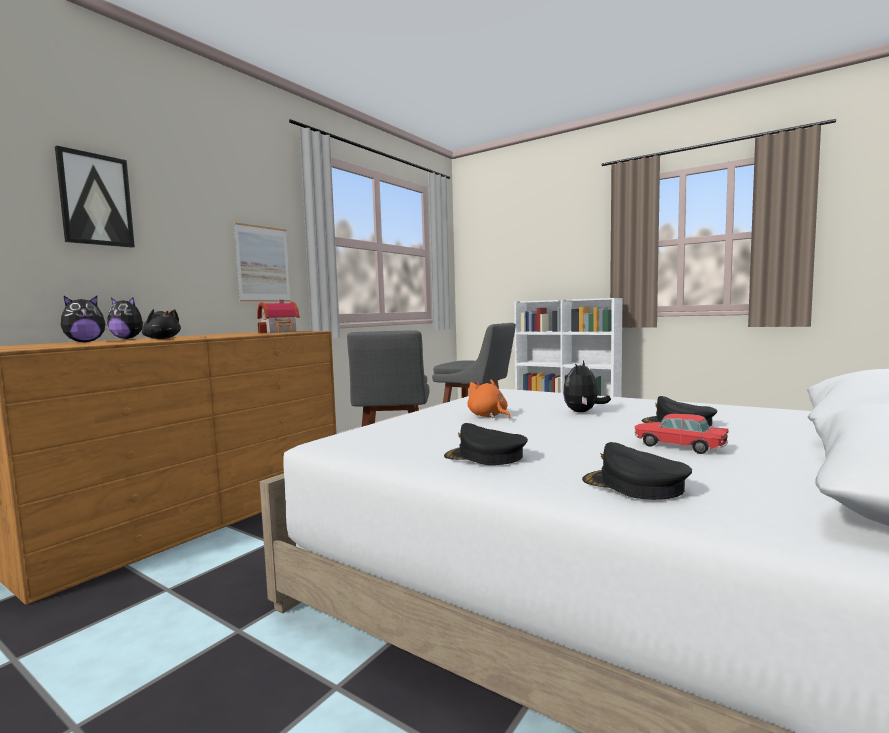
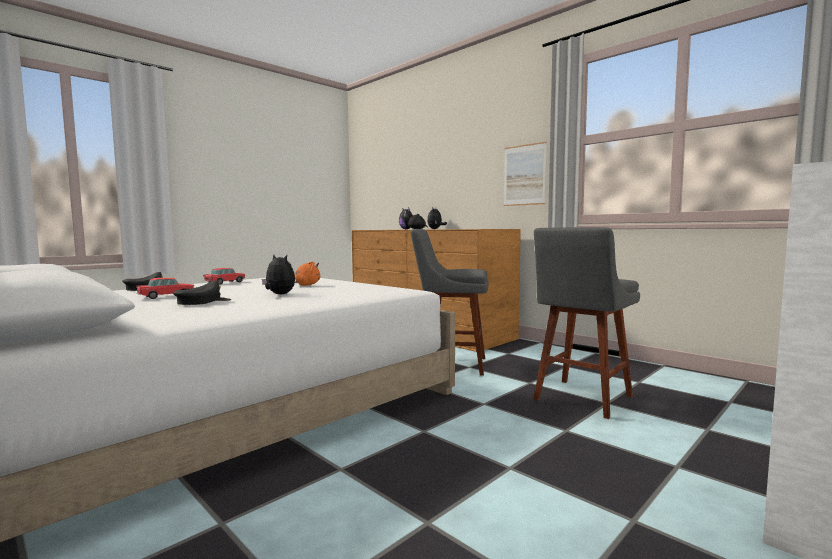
camera: 100 degrees right, 0 degrees up
(95, 200) = (439, 156): picture -> none
(280, 332) = (476, 228): toy house -> none
(485, 456) = (225, 283): black cap -> toy car

